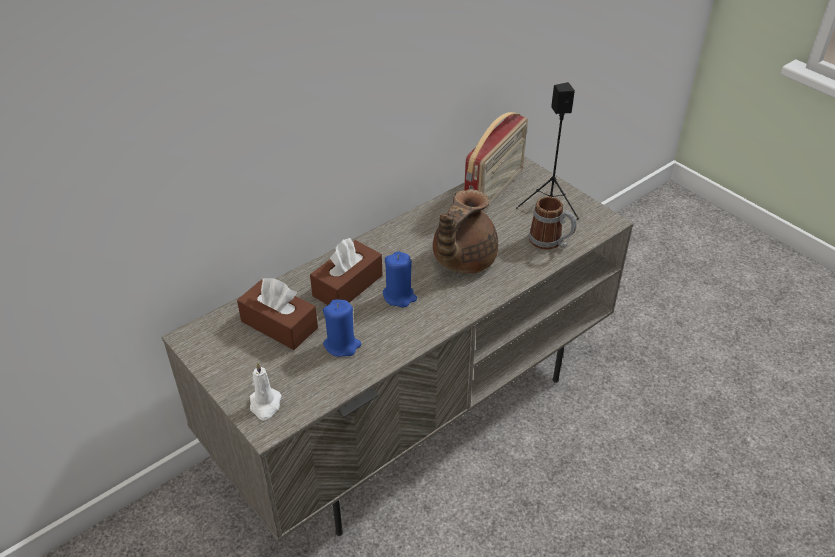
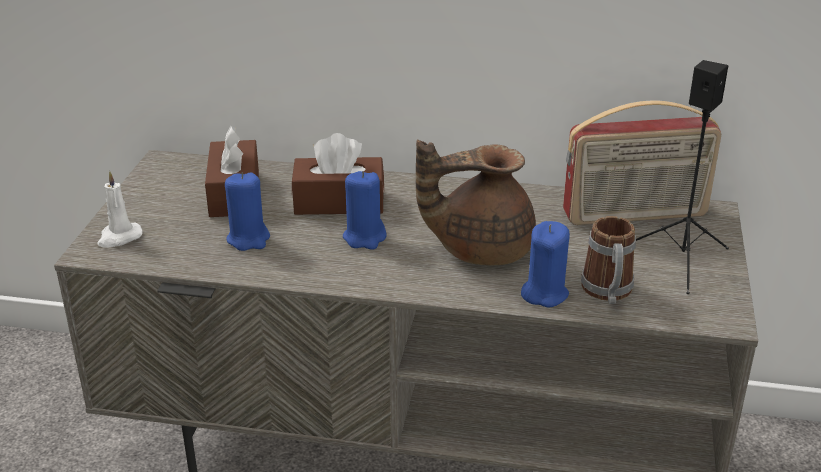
camera: 50 degrees right, 10 degrees down
(528, 263) = (544, 293): none -> blue candle

